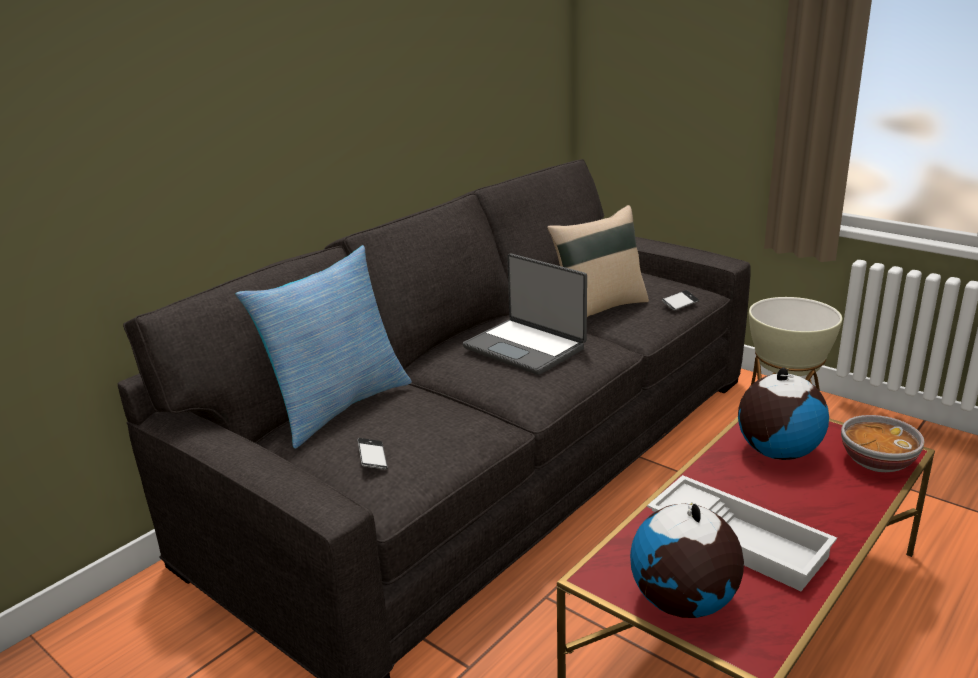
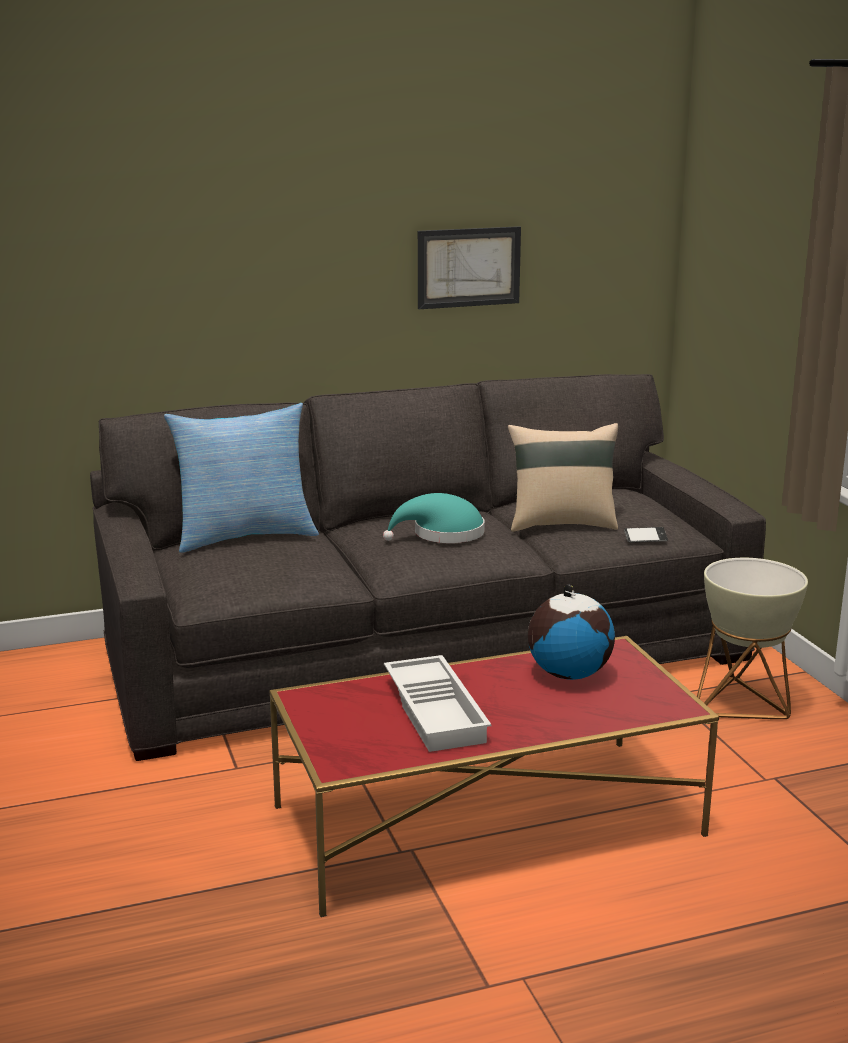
camera: 30 degrees right, 5 degrees down
(372, 457) = (219, 571): phone -> none
(437, 78) = (468, 267): none -> picture
(526, 347) = (442, 534): laptop -> turquoise hat
(683, 603) = (334, 728): globe -> none
(876, 461) = (645, 706): bowl -> none

